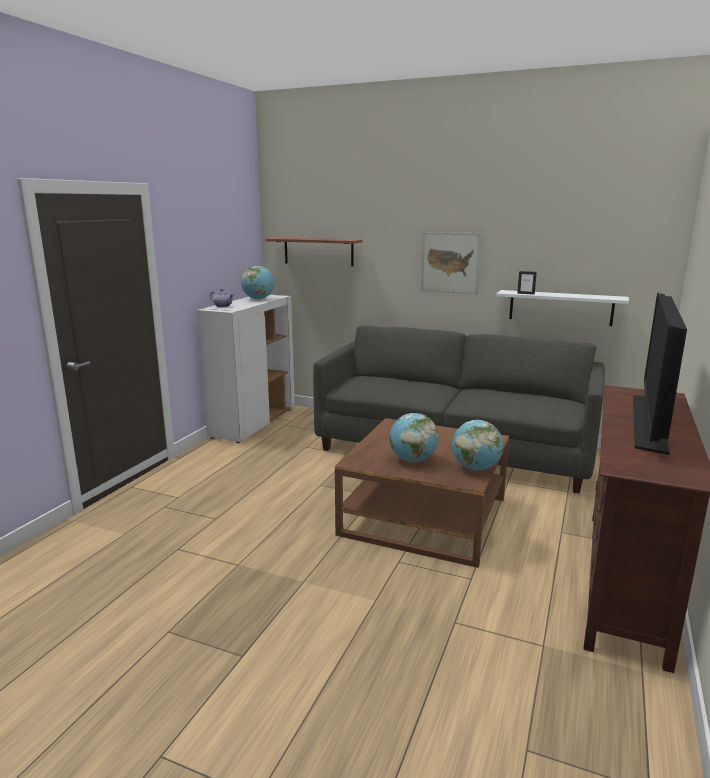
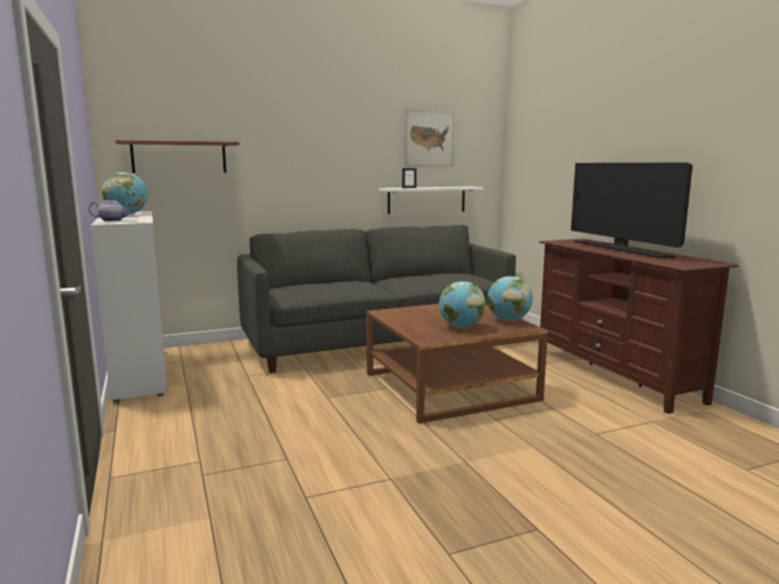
camera: 45 degrees left, 5 degrees down
(450, 262) = (331, 164): picture -> picture (429, 138)

